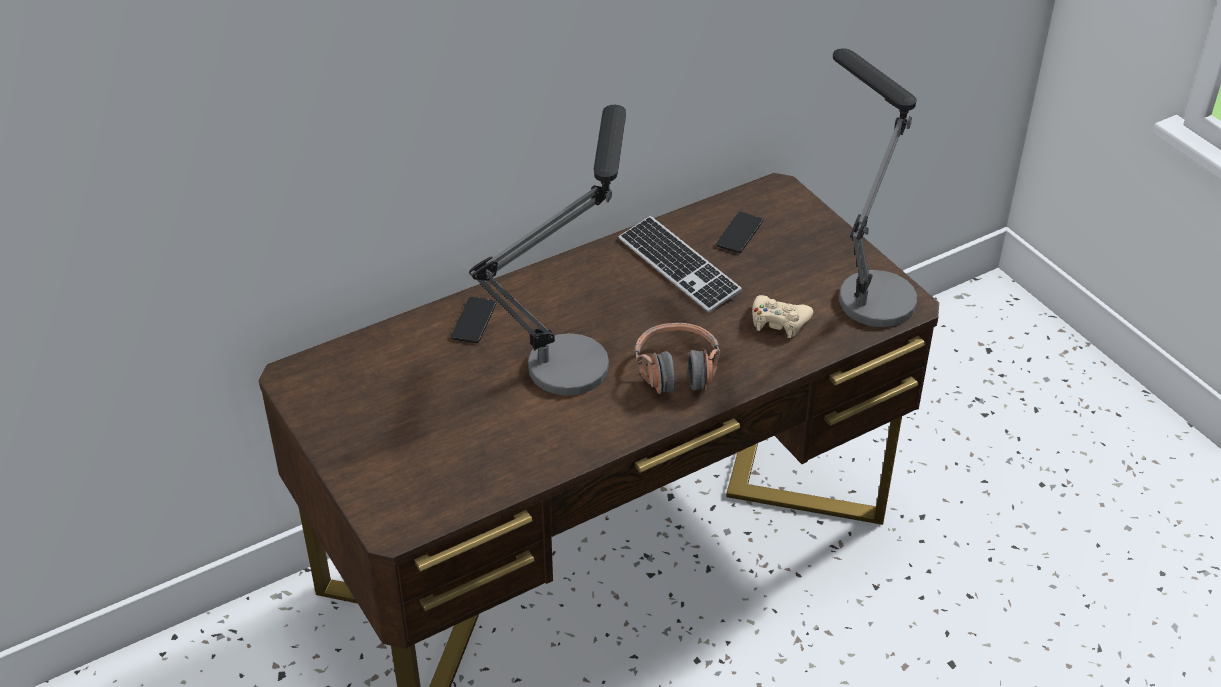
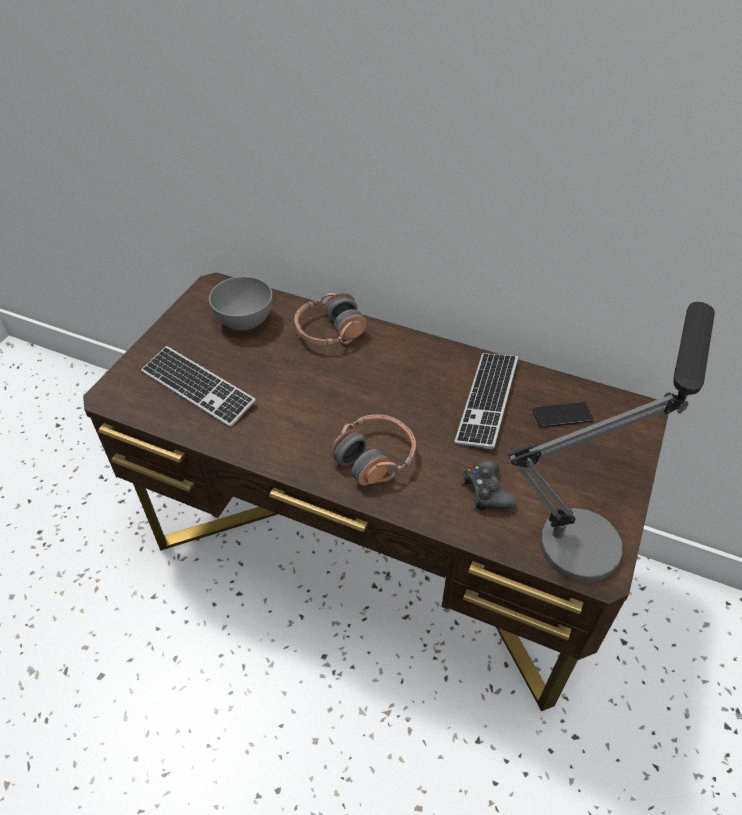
camera: 55 degrees right, 5 degrees up
(385, 376) = (244, 321): none -> grey bowl
(455, 453) = (197, 388): none -> keyboard
(474, 321) = (329, 331): phone -> headphones
(575, 350) = (346, 393): table lamp -> none
(779, 322) = (486, 491): beige game controller -> black game controller

